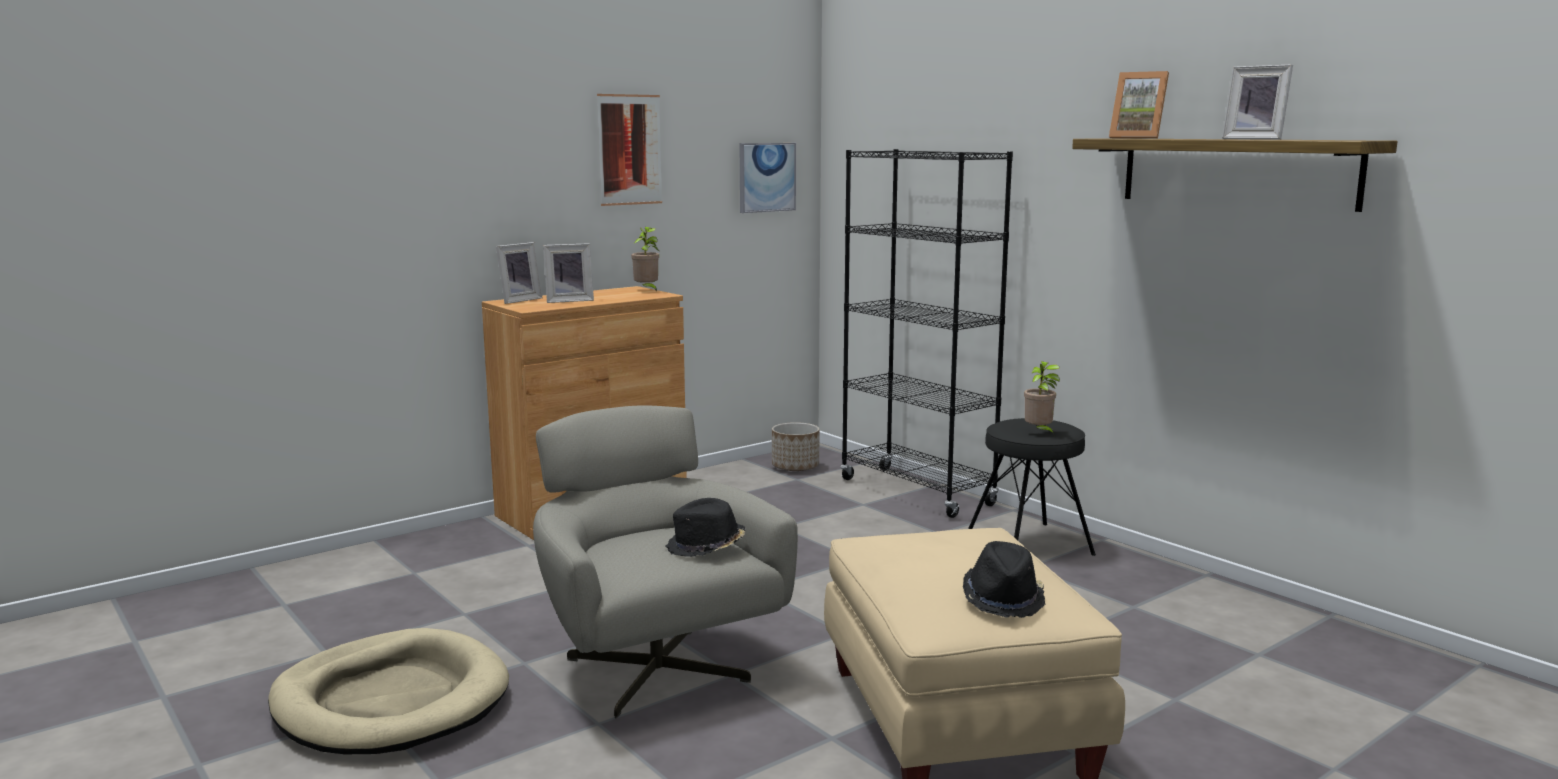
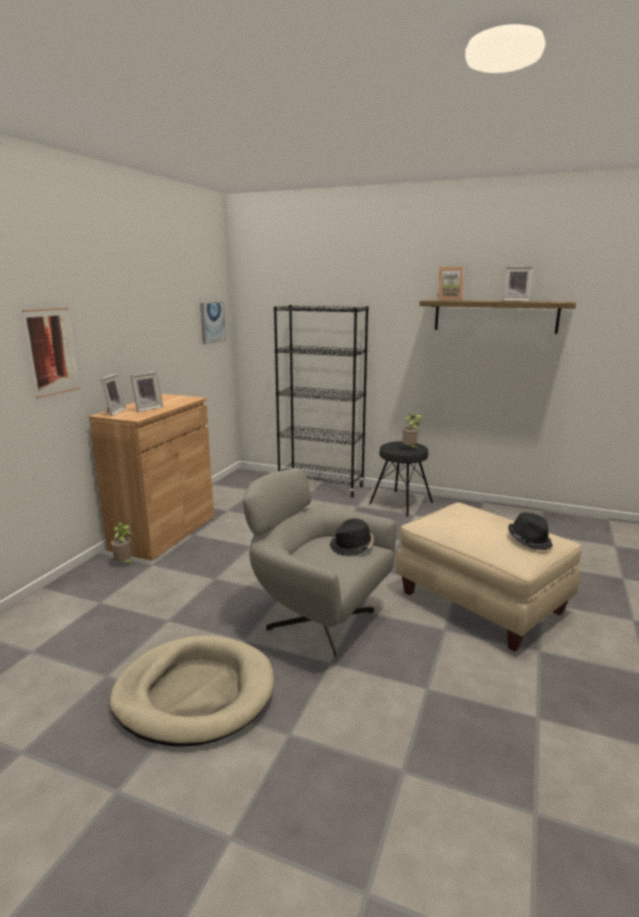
camera: 30 degrees left, 5 degrees up
(629, 150) = (152, 309): picture -> picture (52, 352)
(647, 290) = (178, 396): potted plant -> potted plant (124, 563)
(795, 467) = (245, 484): planter -> none

